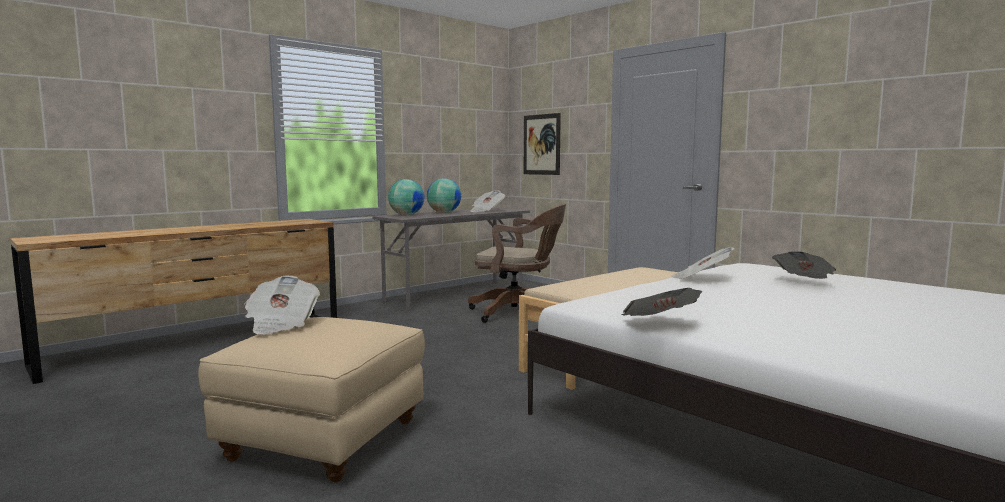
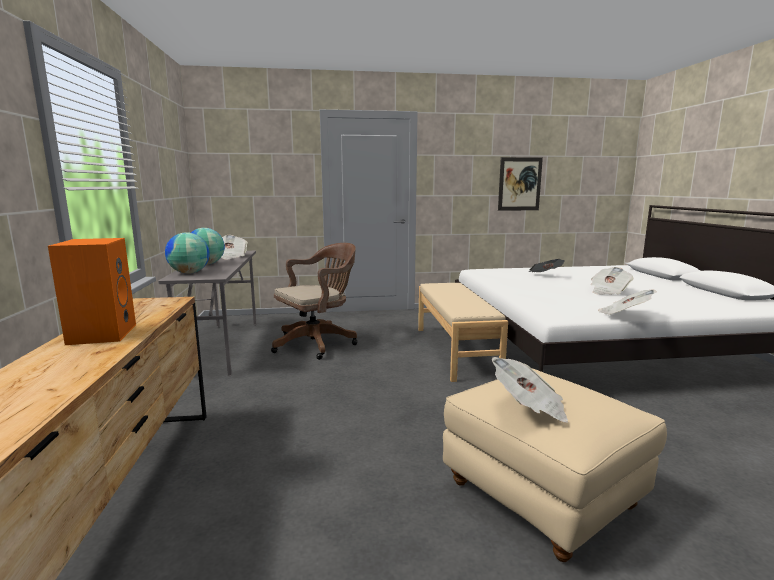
camera: 55 degrees left, 5 degrees up
(229, 226) = (101, 334): none -> orange speaker
(541, 144) = (240, 187): picture -> picture (519, 184)
(700, 279) = (510, 284): newspaper -> newspaper (608, 291)

